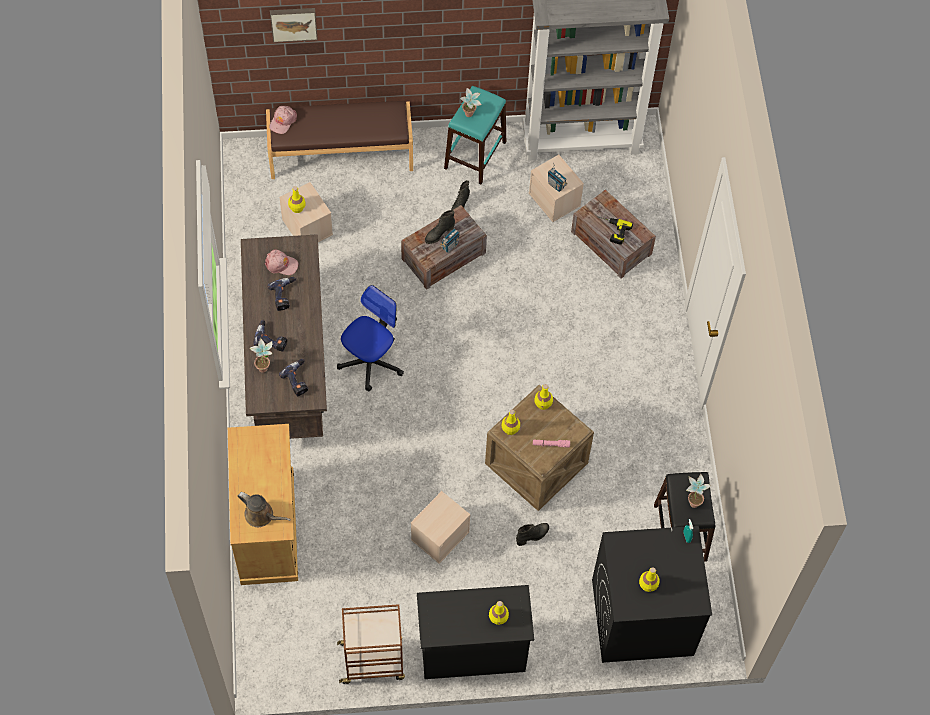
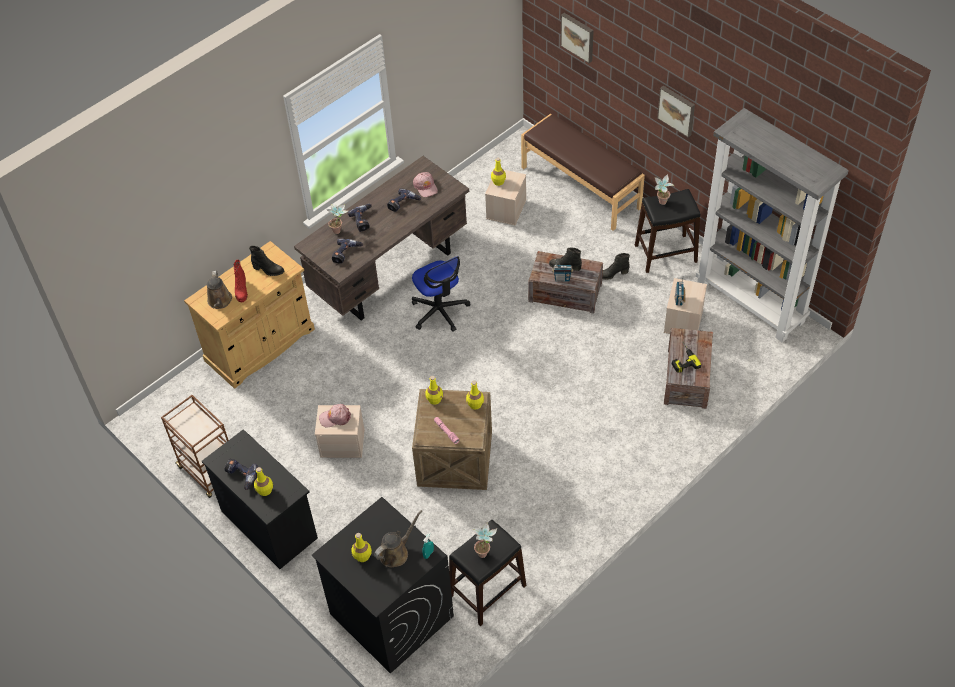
camera: 55 degrees right, 10 degrees down
(266, 490) = (241, 290): none -> red boot
(283, 121) = (549, 125): pink cap -> pink cap (335, 417)
(370, 361) = (439, 311): office chair -> office chair turned 60 degrees clockwise
(441, 26) = (677, 110): none -> picture
(466, 627) = (240, 476): none -> power drill
(474, 155) = (665, 253): turquoise stool -> black stool
(532, 536) = (394, 498): black boot -> black boot (268, 270)
(665, 559) = (396, 552): none -> brown watering can

